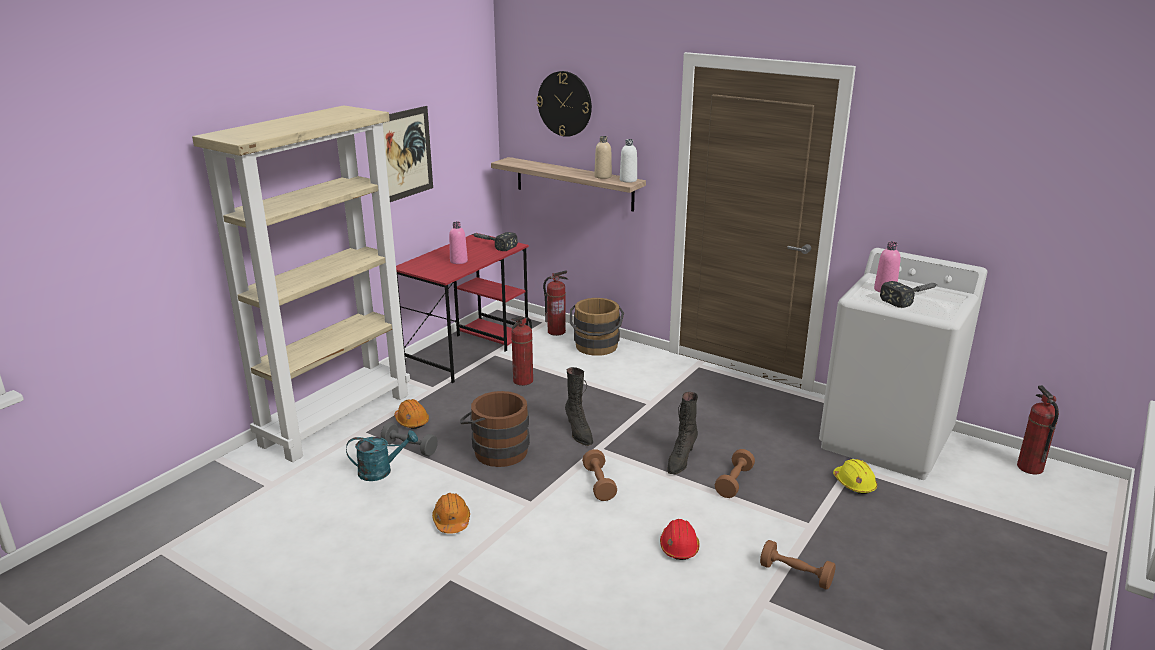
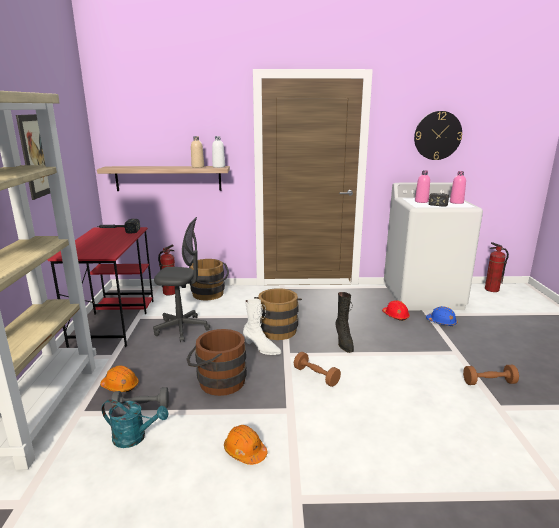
camera: 35 degrees left, 5 degrees down
(381, 471) = (135, 438): turquoise watering can -> turquoise watering can turned 60 degrees clockwise
(458, 261) = (106, 244): pink bottle -> pink bottle (456, 202)
(523, 381) = (182, 328): fire extinguisher -> grey office chair
(564, 104) = (154, 117): wall clock -> wall clock (437, 135)
(579, 433) = (261, 348): black boot -> white boot
(624, 416) = (278, 329): none -> brown bucket
(679, 546) = (413, 395): red hard hat -> red hard hat (395, 316)
(734, 482) = (388, 344): brown dumbbell -> none
(854, 483) = (441, 322): yellow hard hat -> blue hard hat

